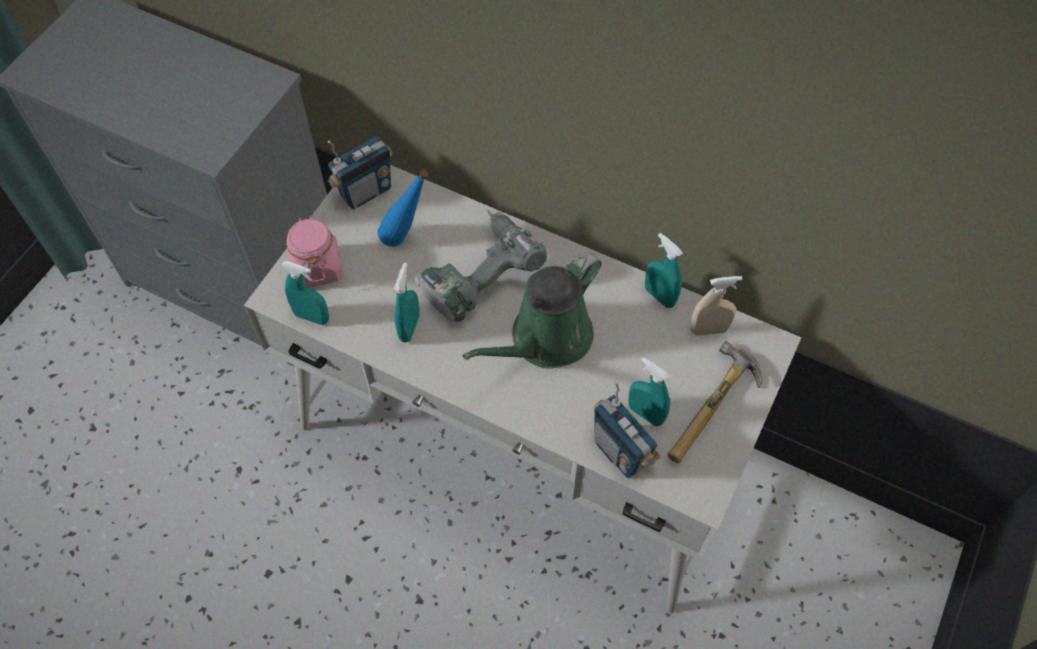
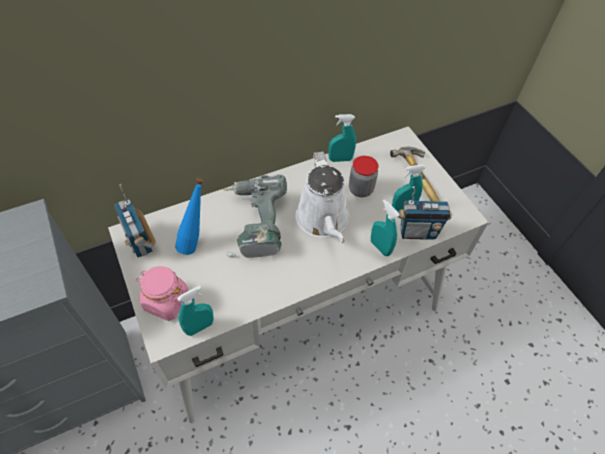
camera: 55 degrees left, 5 degrees down
(365, 192) = (140, 242): radio -> radio turned 150 degrees clockwise
(409, 328) = (257, 279): turquoise spray bottle -> turquoise spray bottle (380, 247)
(545, 340) = (323, 221): green watering can -> white watering can
(631, 349) = (360, 189): none -> jar
(708, 330) = (376, 154): beige spray bottle -> none

